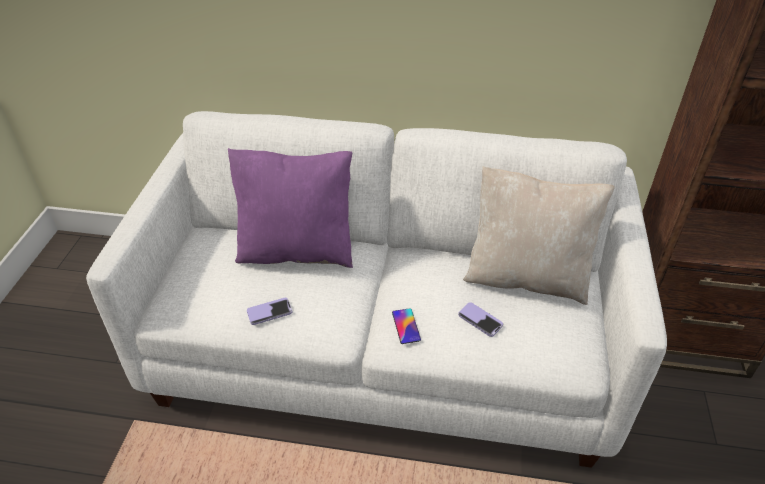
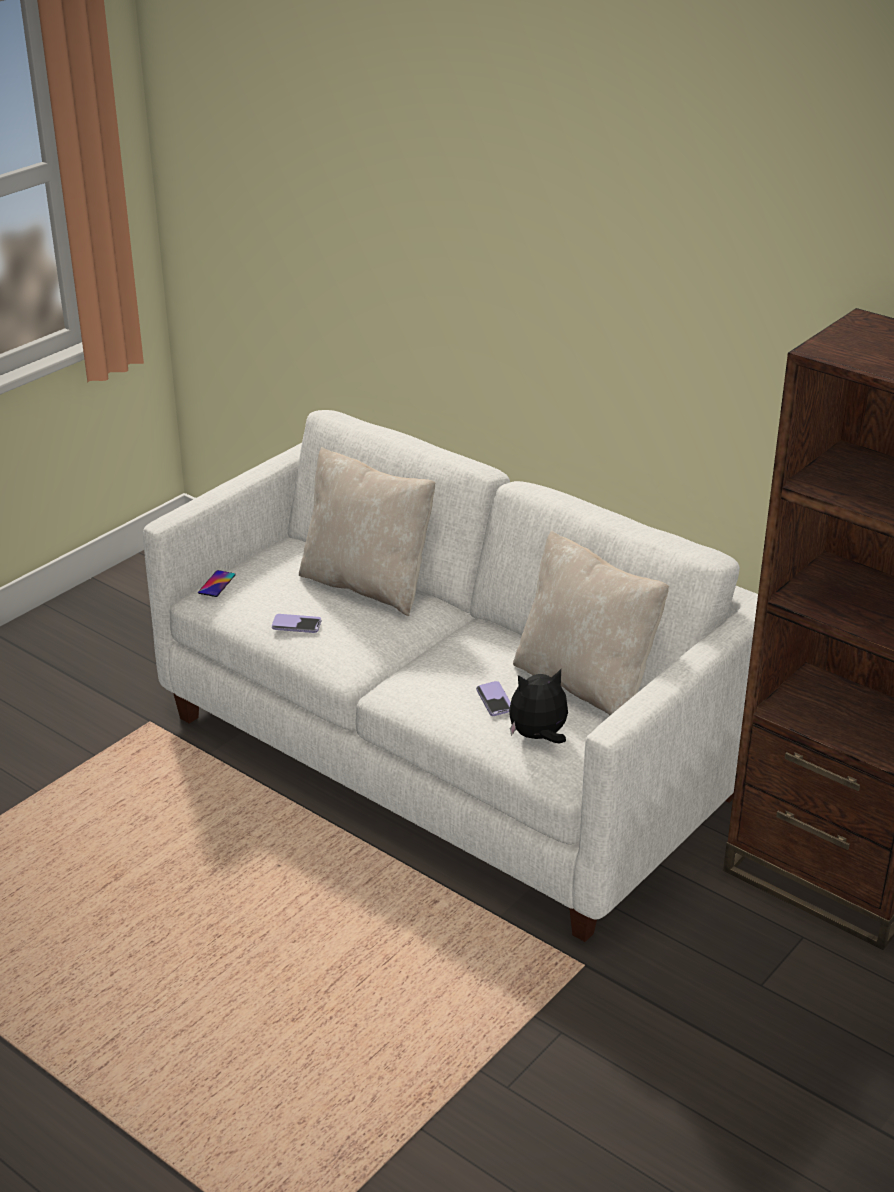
camera: 30 degrees right, 10 degrees down
(297, 250) = (367, 585): purple pillow -> beige pillow
(406, 326) = (417, 681): phone -> phone (217, 584)
(539, 341) = (538, 737): none -> plush toy

